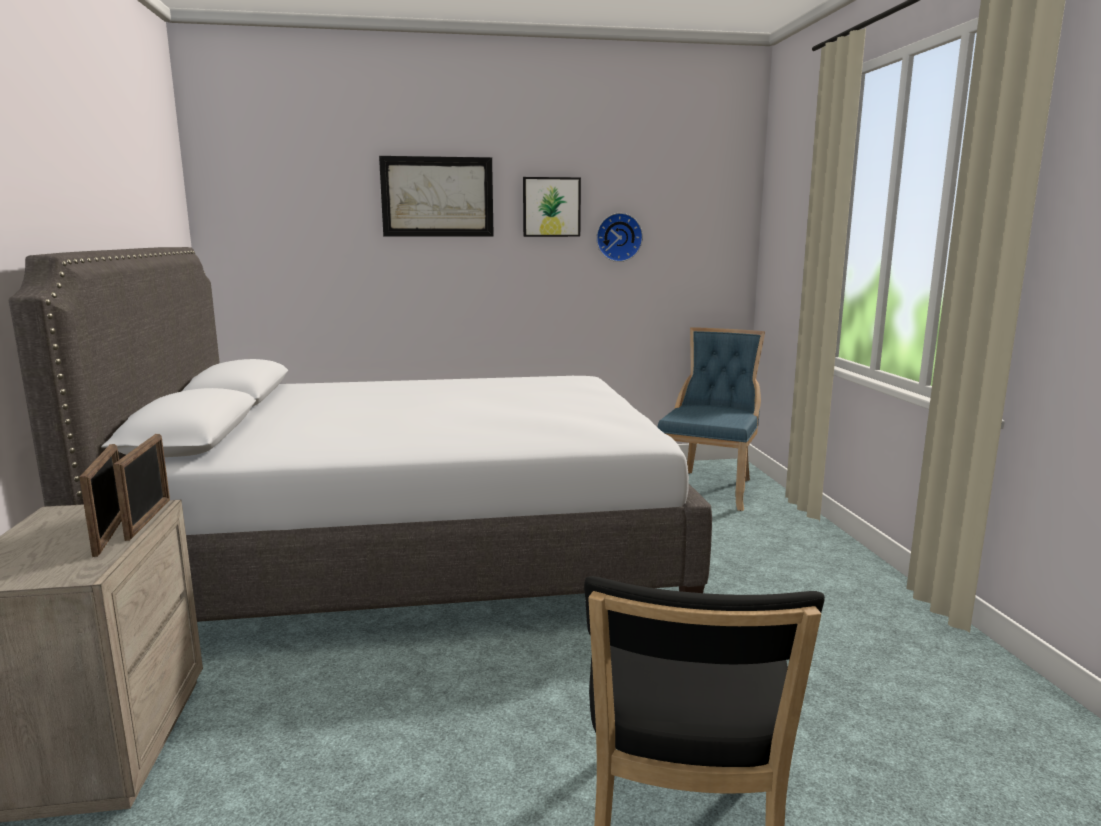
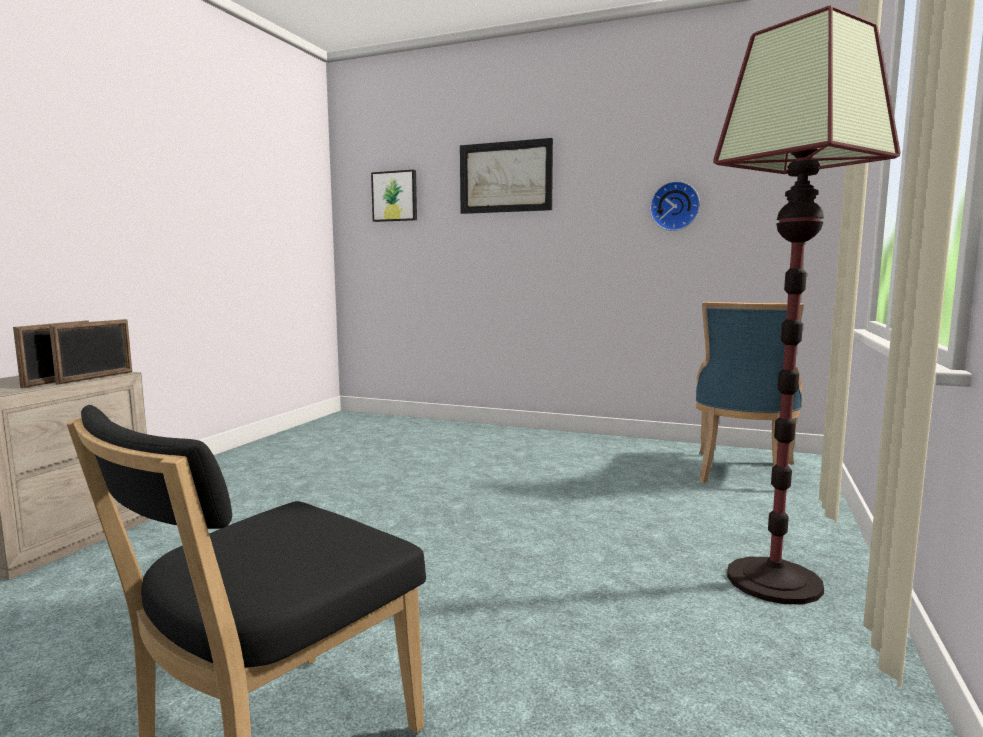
camera: 30 degrees right, 5 degrees down
(414, 552) = (398, 473): grey bed -> none
(551, 207) = (606, 180): picture -> picture (395, 196)
(709, 488) = (742, 473): blue chair -> blue chair turned 150 degrees clockwise
(829, 580) = (775, 581): none -> floor lamp

